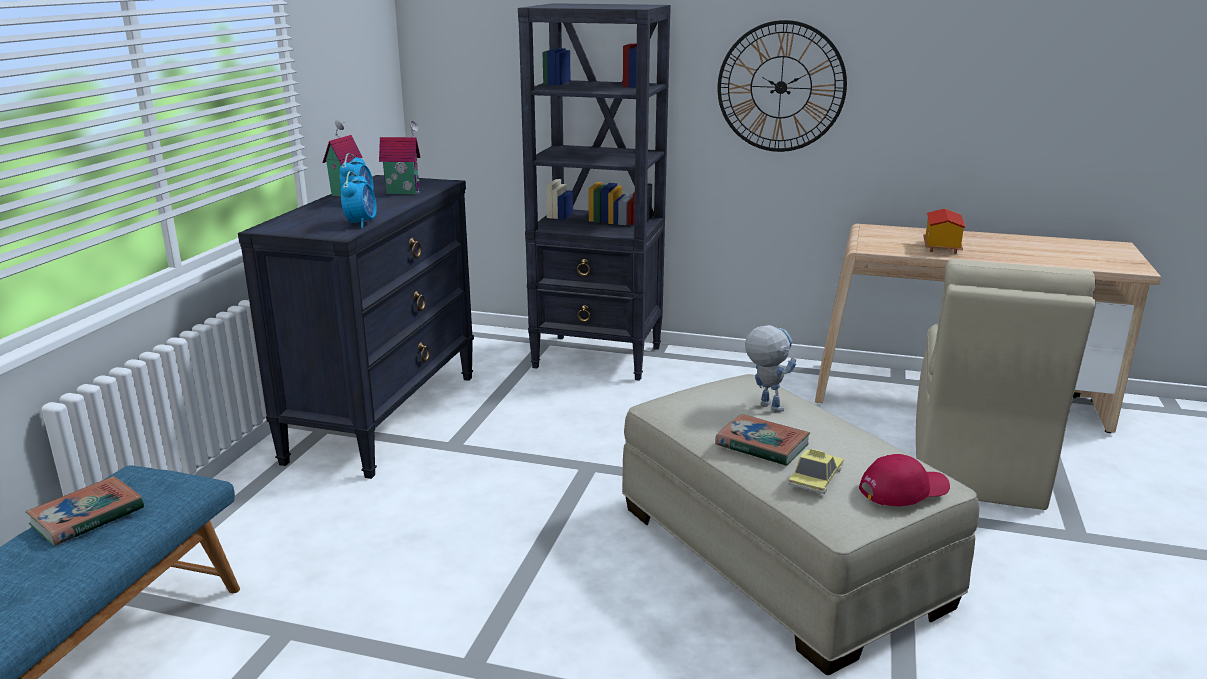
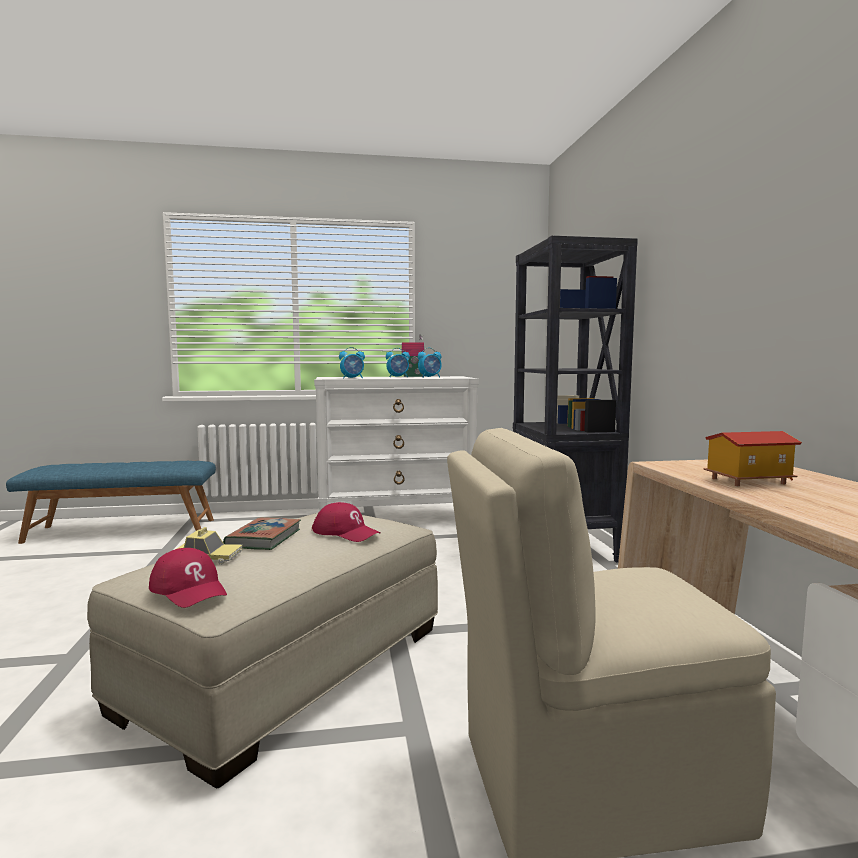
camera: 65 degrees right, 15 degrees down
(87, 516) = (155, 463): book -> none
(384, 416) = (396, 519): black dresser -> white dresser
(403, 192) = (430, 377): toy house -> alarm clock
(764, 405) = (346, 532): toy robot -> red cap
(781, 87) = (706, 300): wall clock -> none

